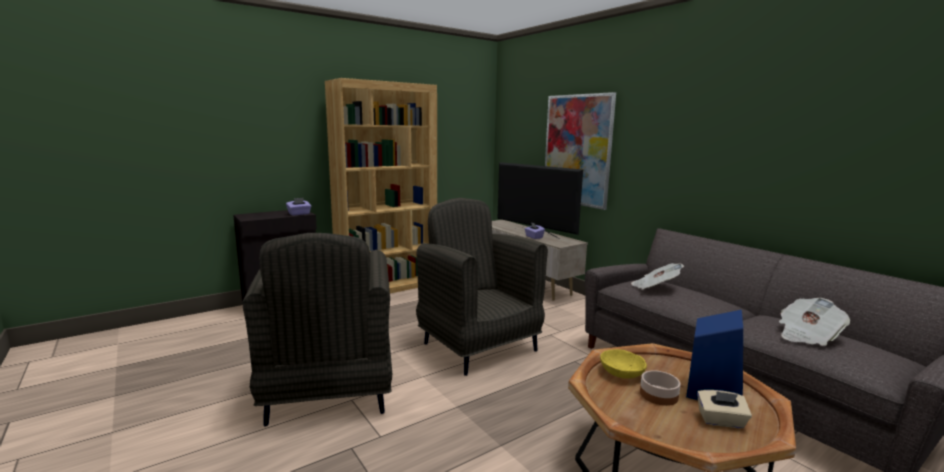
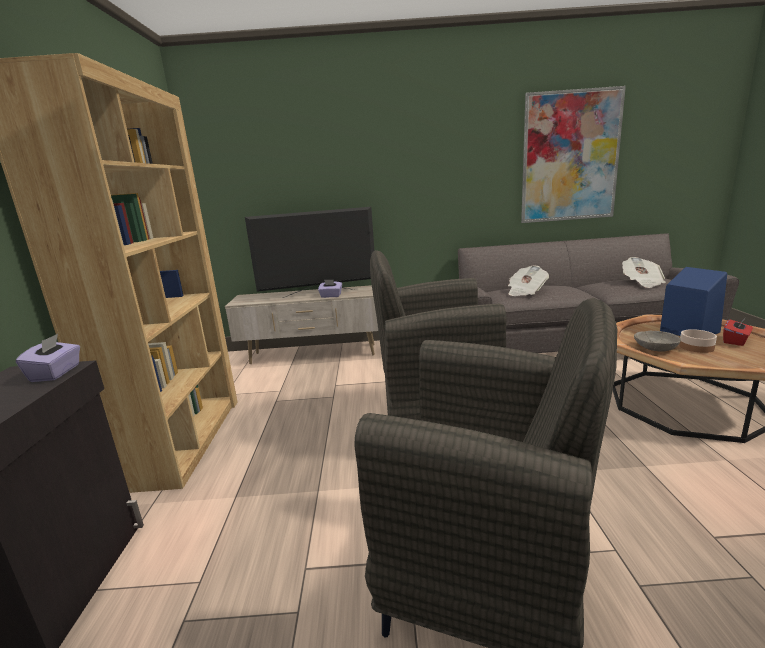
camera: 55 degrees left, 5 degrees up
(577, 150) = (342, 188): picture -> picture (570, 157)
(621, 373) = (655, 348): yellow bowl -> grey bowl
(721, 421) = (735, 341): beige tissue box -> red tissue box

